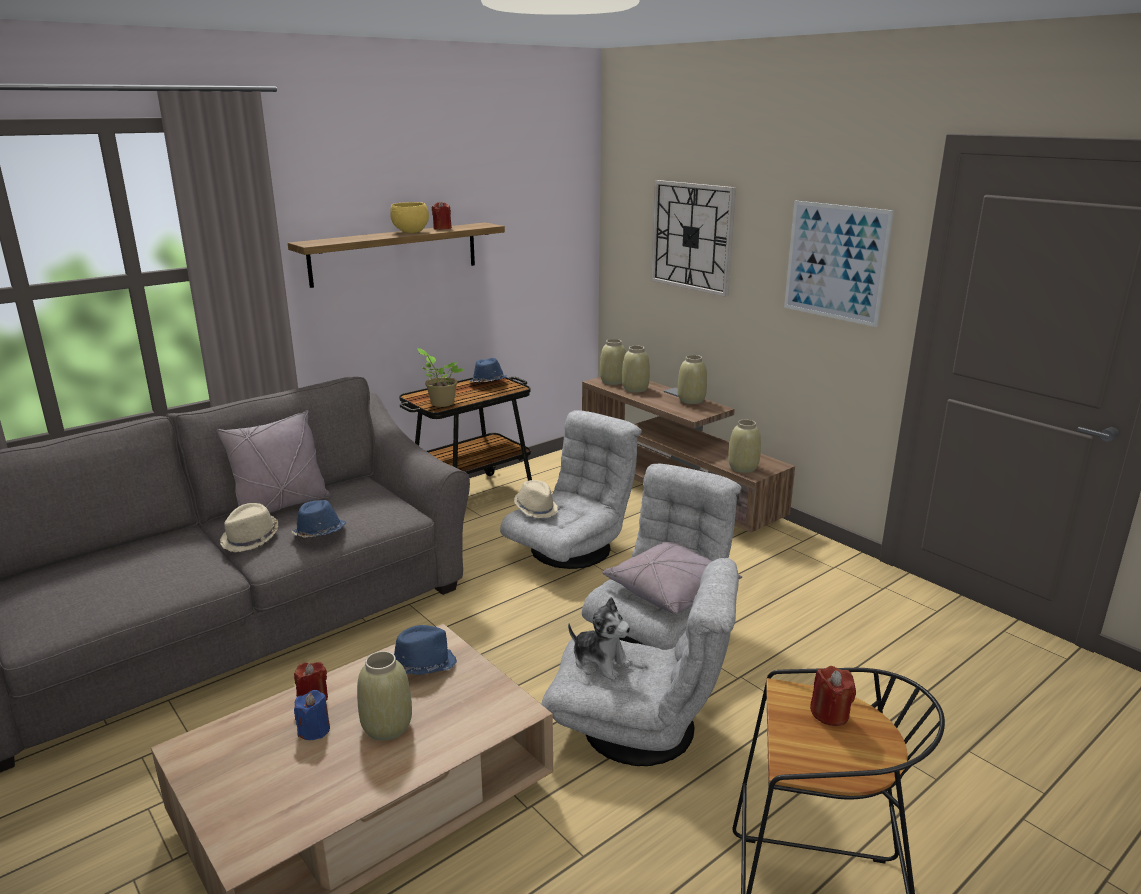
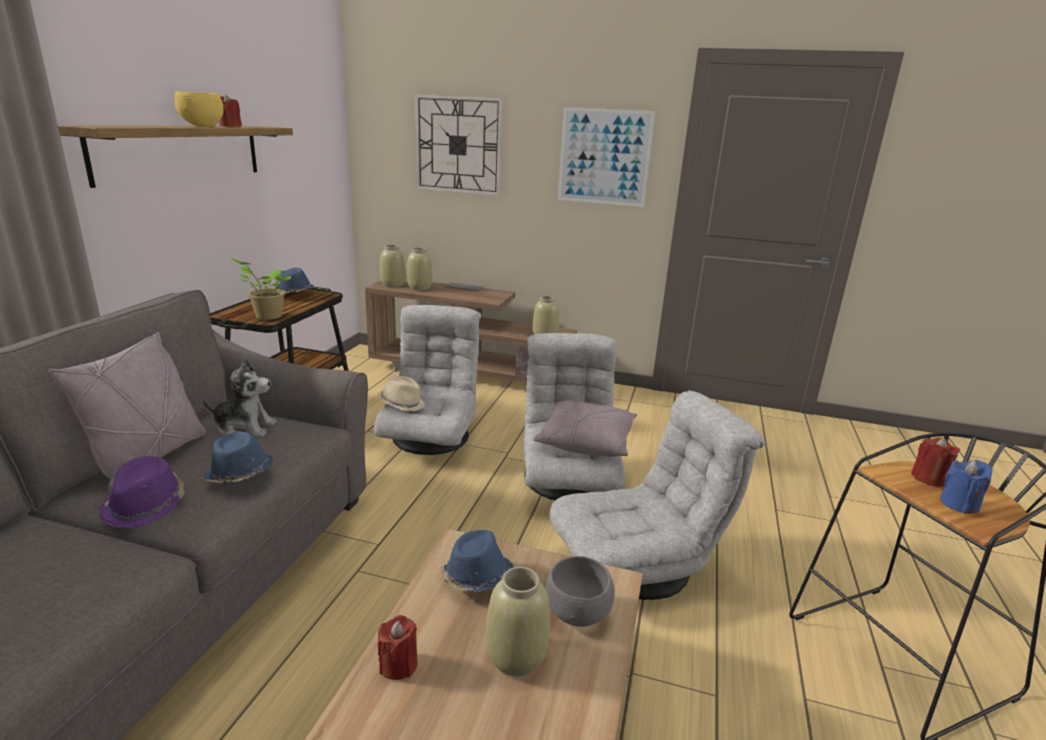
camera: 35 degrees left, 0 degrees up
(251, 539) = (146, 505): beige hat -> purple hat
(314, 730) = (441, 700): blue candle -> blue candle (959, 504)
(462, 721) = (579, 615): none -> grey bowl
(600, 662) = (603, 516): plush toy -> plush toy (244, 428)
(691, 400) = (477, 290): beige vase -> none

